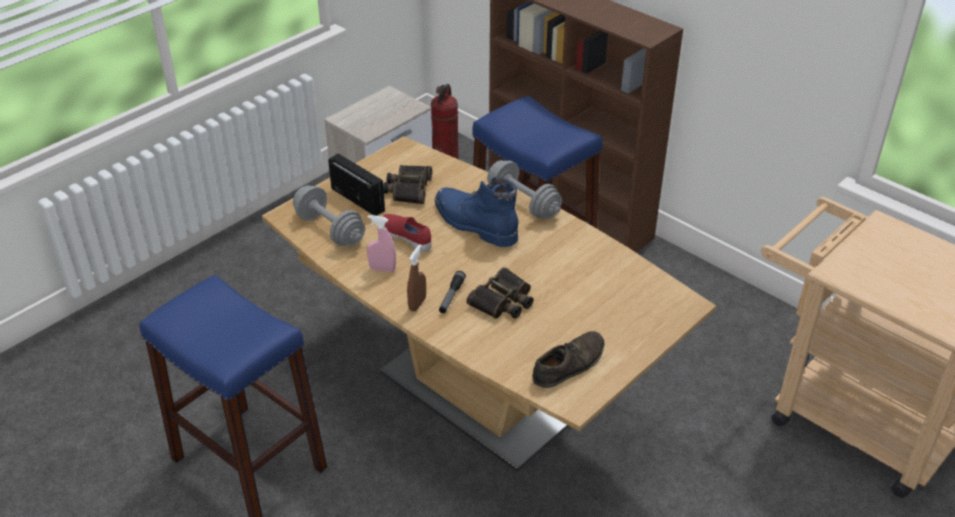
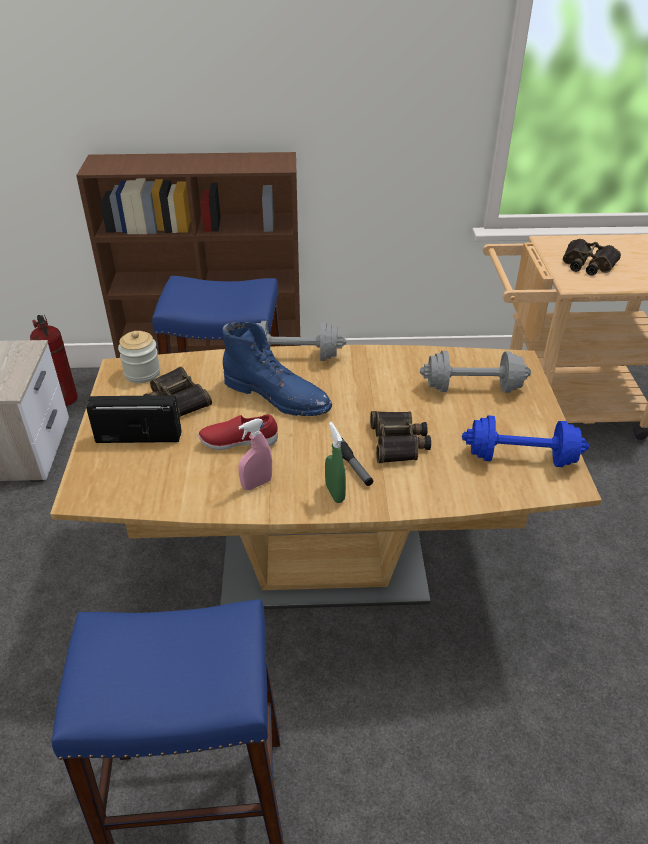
camera: 45 degrees left, 0 degrees up
(330, 229) = (150, 481): grey dumbbell -> grey dumbbell (472, 388)
(413, 159) = (142, 373): none -> jar
(417, 304) = (335, 493): brown spray bottle -> green spray bottle
(473, 223) = (278, 395): blue boot -> blue boot turned 150 degrees counterclockwise
(569, 365) = (520, 458): brown shoe -> blue dumbbell
(883, 263) = (587, 264): none -> binoculars

